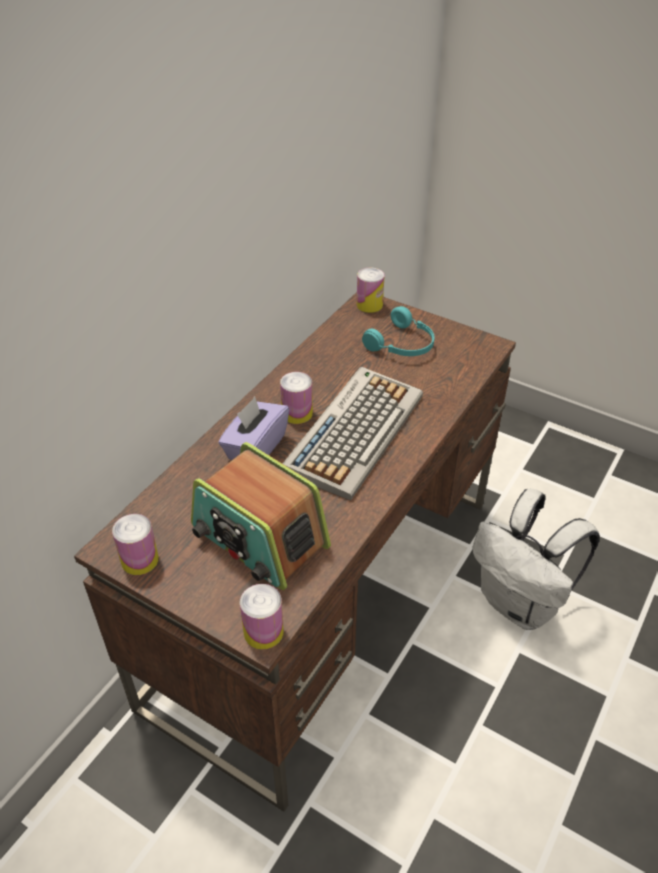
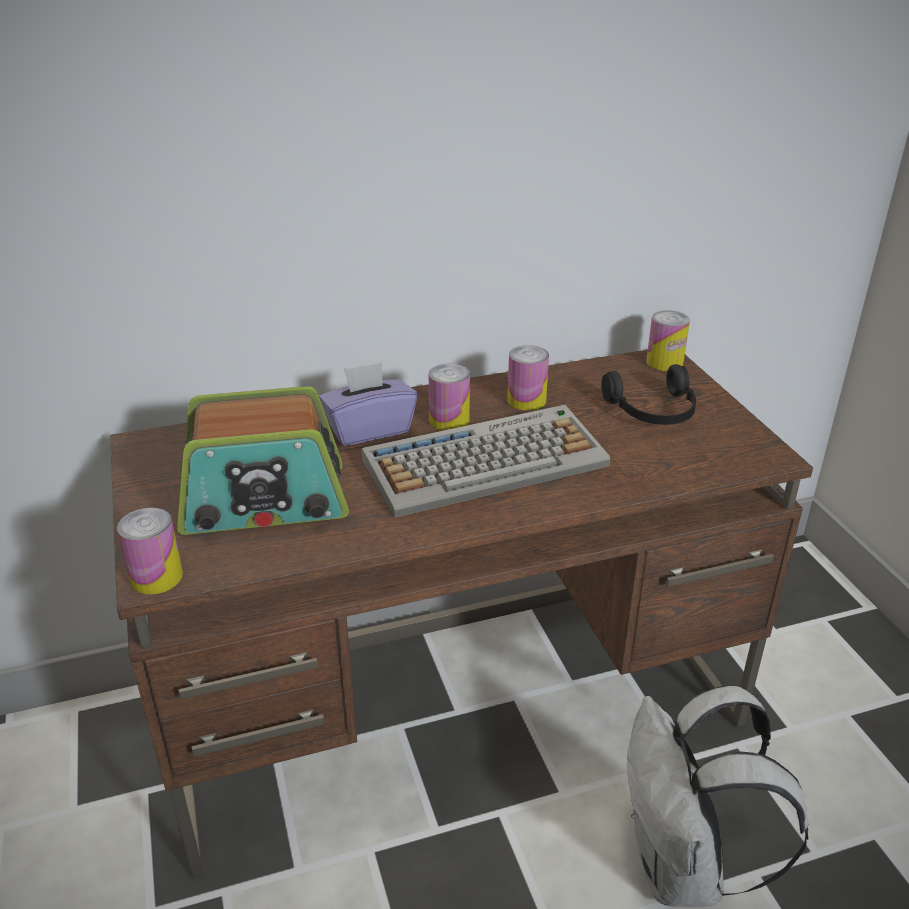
camera: 40 degrees right, 10 degrees down
(140, 560) = (148, 464): can -> can (526, 400)
(259, 538) = (265, 501): radio -> radio turned 90 degrees counterclockwise
(402, 345) = (653, 411): turquoise headphones -> black headphones

